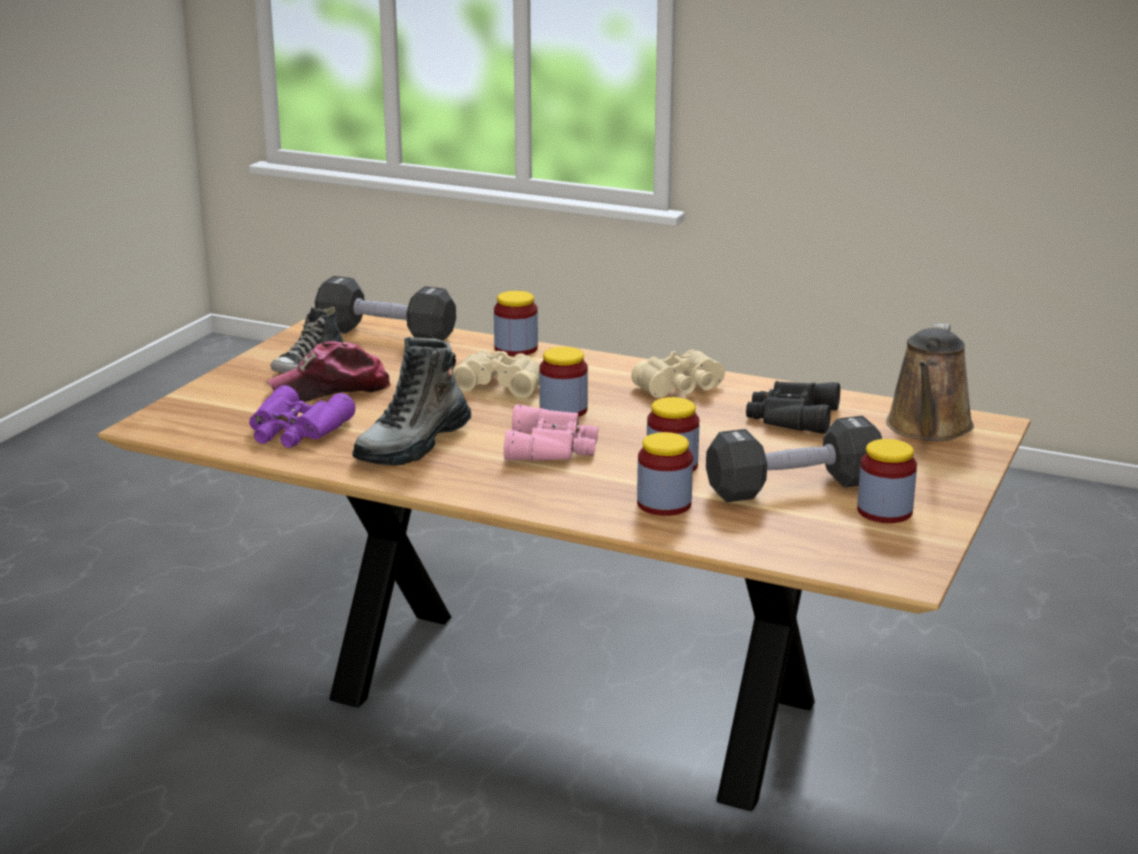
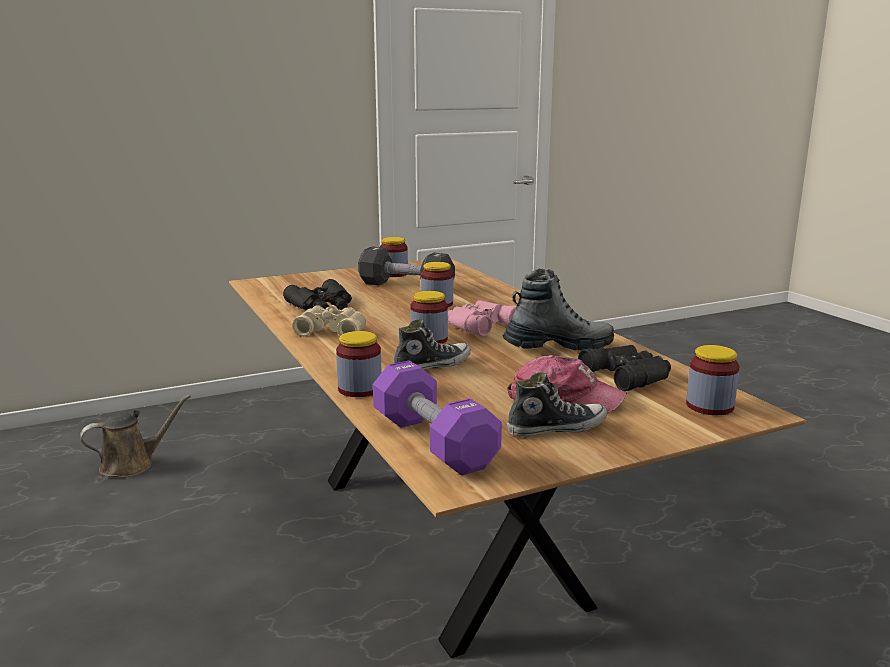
camera: 140 degrees left, 5 degrees down
(296, 431) = (629, 375): purple binoculars -> black binoculars
(386, 334) = (433, 442): black dumbbell -> purple dumbbell
(501, 385) = (432, 365): beige binoculars -> shoe
(664, 504) = (476, 294): jar -> jar (709, 406)
(928, 428) = (281, 287): brown watering can -> brown watering can (132, 465)

